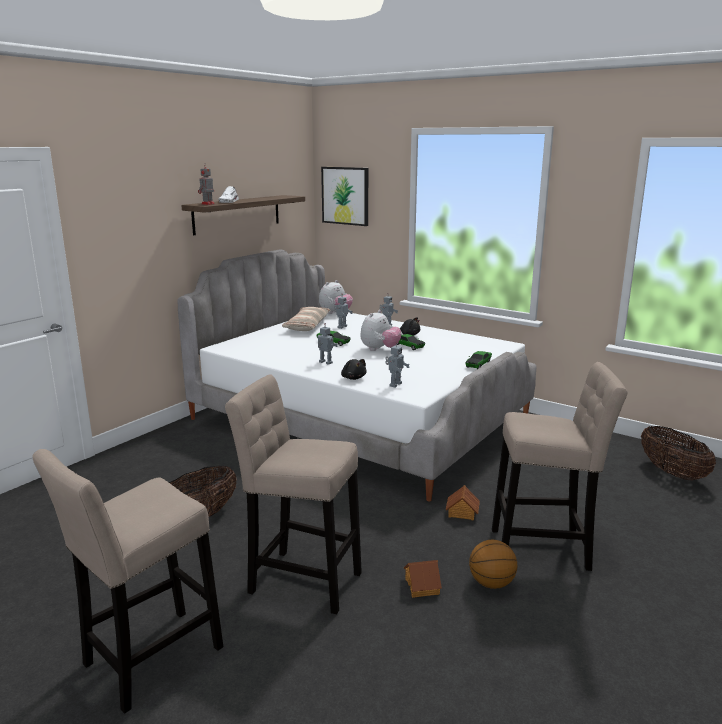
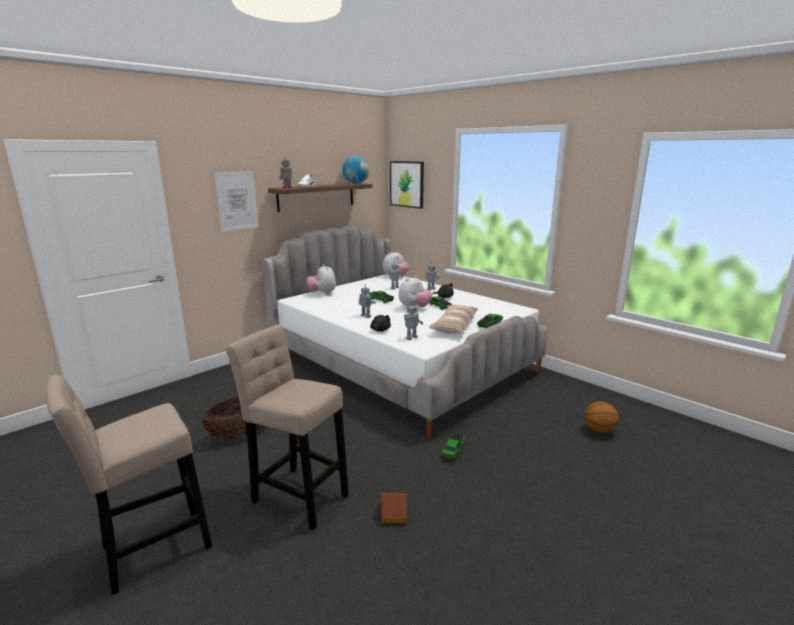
camera: 10 degrees right, 0 degrees up
(146, 222) = (237, 201): none -> picture
(254, 338) = (322, 293): none -> plush toy
(285, 196) = (356, 183): none -> globe
(307, 326) = (368, 286): pillow -> pillow (454, 326)
(461, 512) = (453, 450): toy house -> toy car
(491, 583) = (455, 518): basketball -> basketball (599, 430)
(545, 548) = (514, 491): beige stool -> none
(672, 473) = (655, 432): basket -> none

